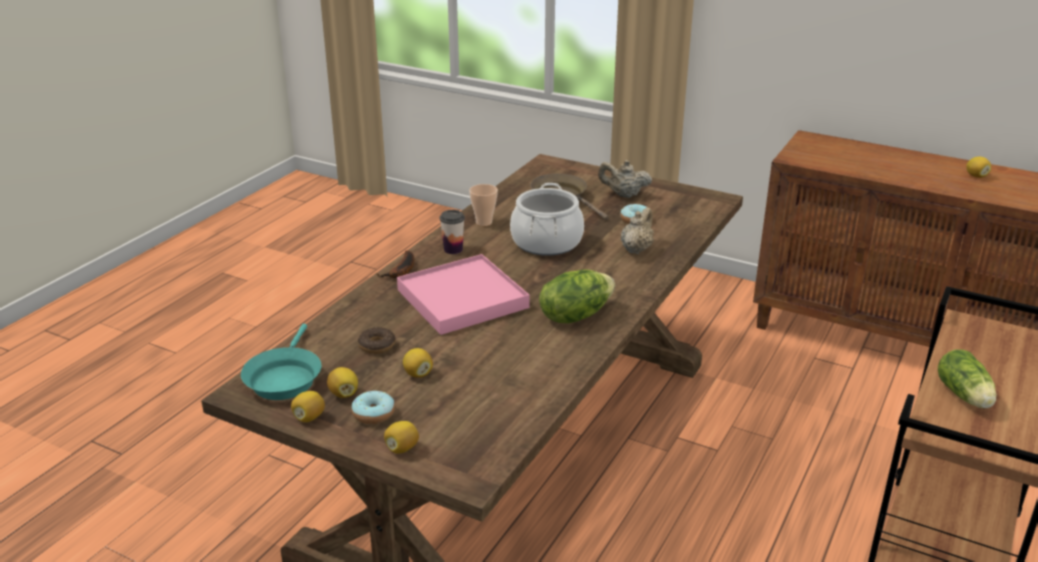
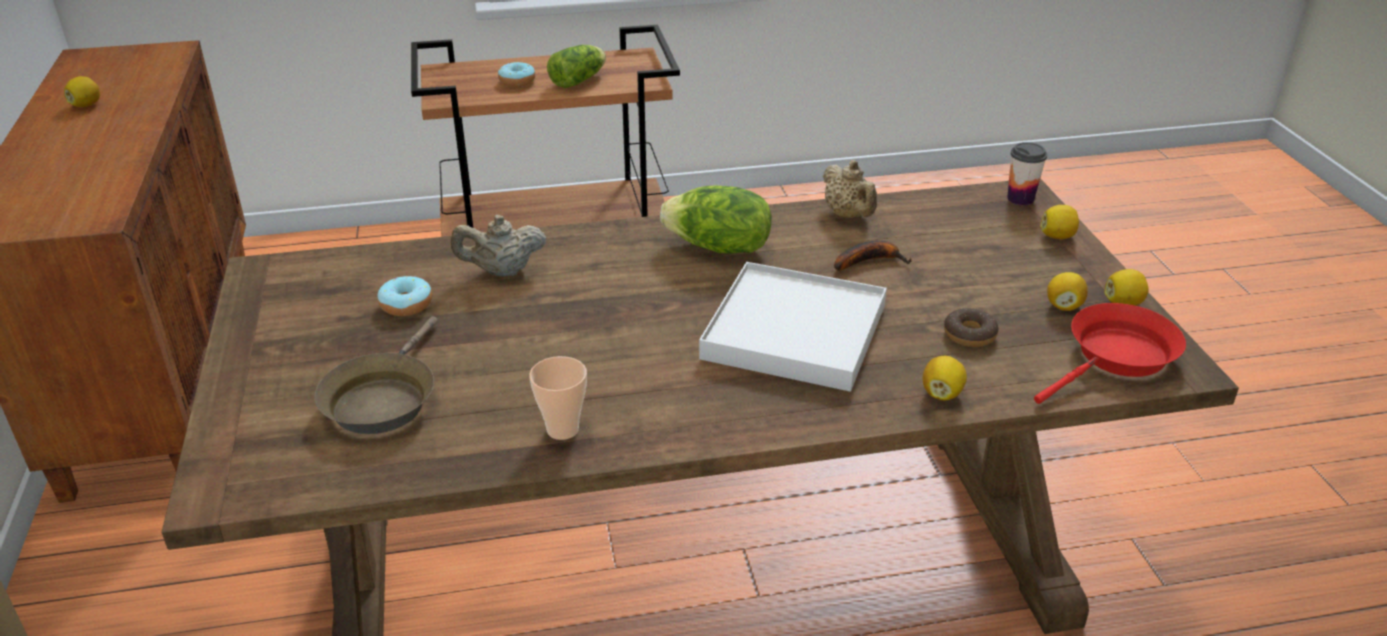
camera: 130 degrees left, 5 degrees up
(284, 378) = (1117, 357): turquoise frying pan -> red frying pan
(373, 414) = (1053, 273): donut -> donut (517, 81)
(401, 271) = (803, 419): banana -> banana (869, 261)
(418, 374) = (963, 283): lemon -> lemon (942, 393)
(453, 249) = (685, 409): cup -> cup (1020, 198)
(462, 298) = (794, 332): pink tray -> white tray
(547, 242) = (562, 343): cooking pot -> none
(623, 195) = (314, 348): beige teapot -> beige teapot (848, 215)

